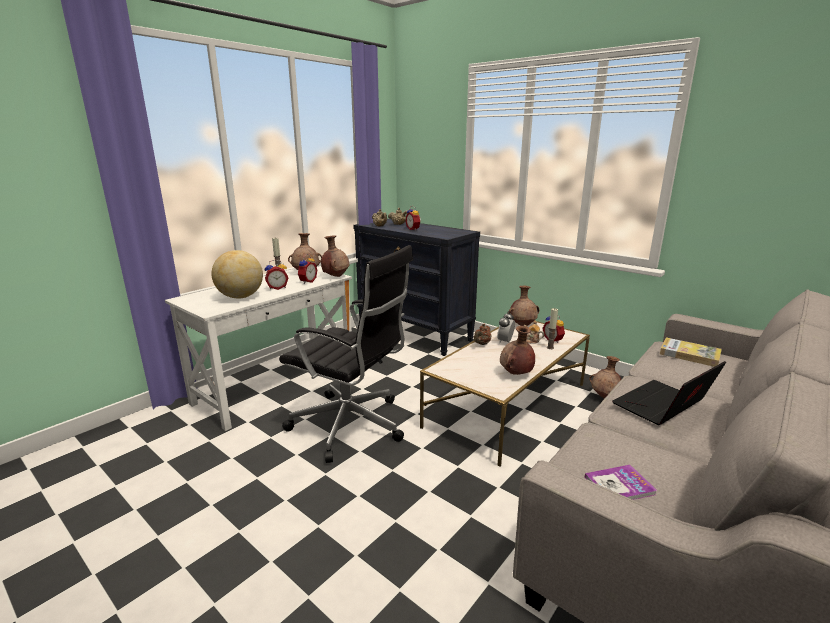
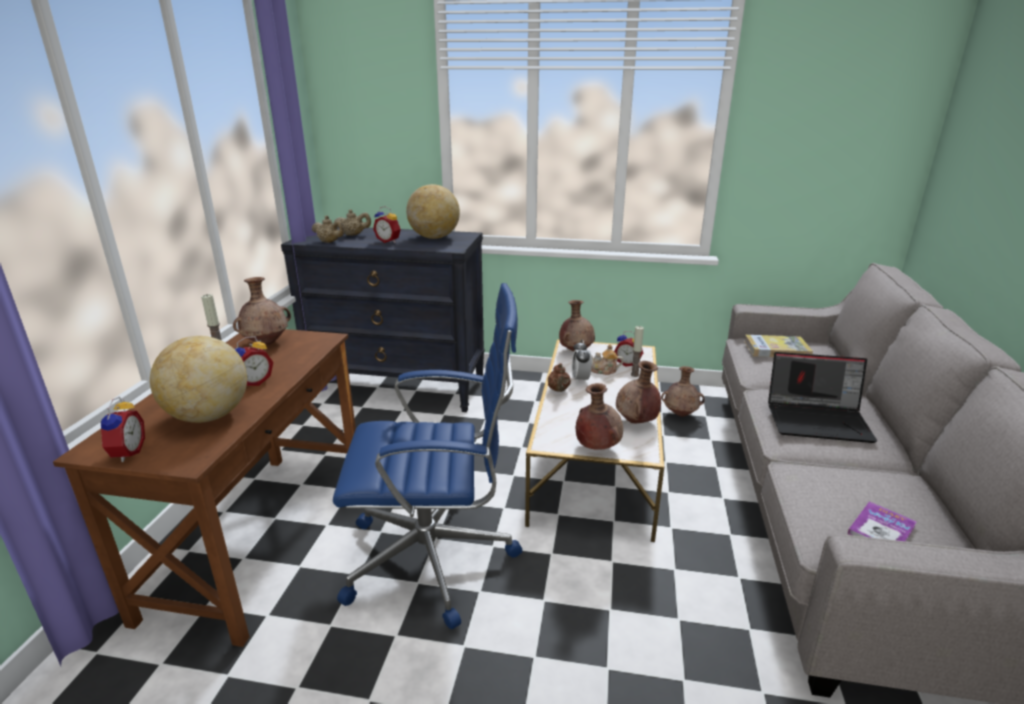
camera: 30 degrees left, 5 degrees up
(276, 386) = (261, 536): white desk -> brown desk
(307, 281) = (289, 359): alarm clock -> alarm clock (126, 453)
(336, 276) = (323, 339): brown vase -> brown vase (597, 447)
(351, 426) = (435, 558): black office chair -> blue office chair
(444, 230) = (434, 237): none -> globe
(662, 406) = (818, 420): laptop -> laptop turned 105 degrees counterclockwise

